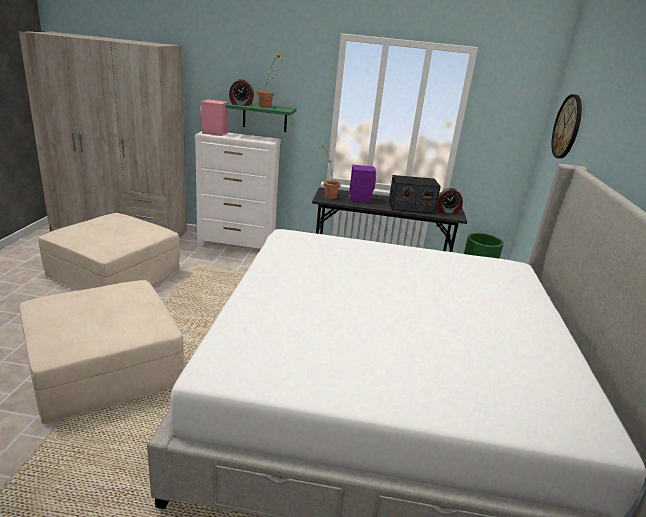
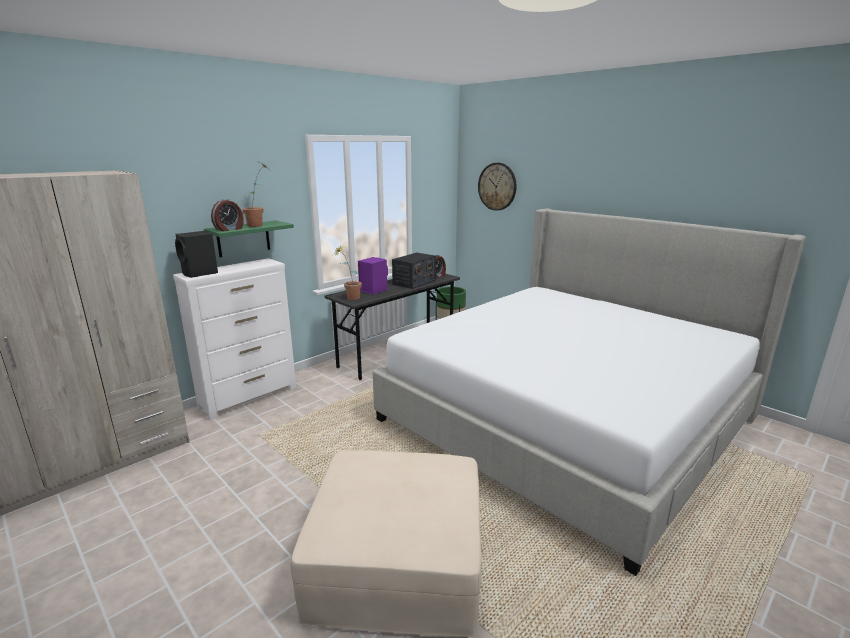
camera: 50 degrees left, 5 degrees down
(115, 274) = (193, 500): beige ottoman -> none
(214, 133) = (200, 273): pink speaker -> black speaker

